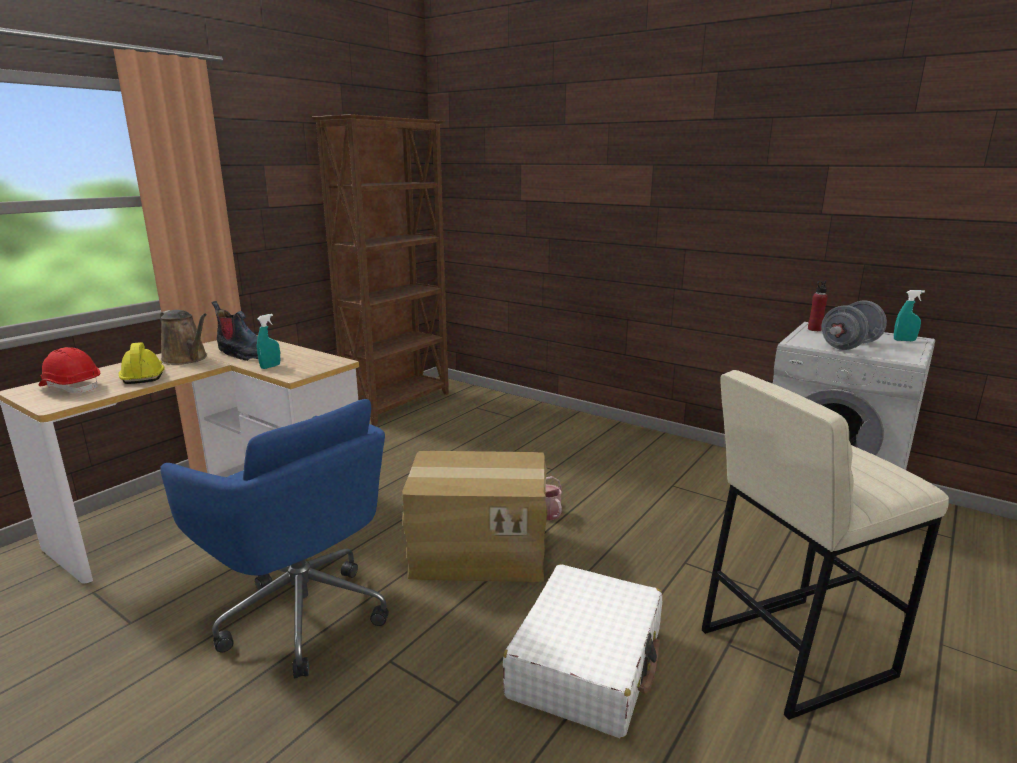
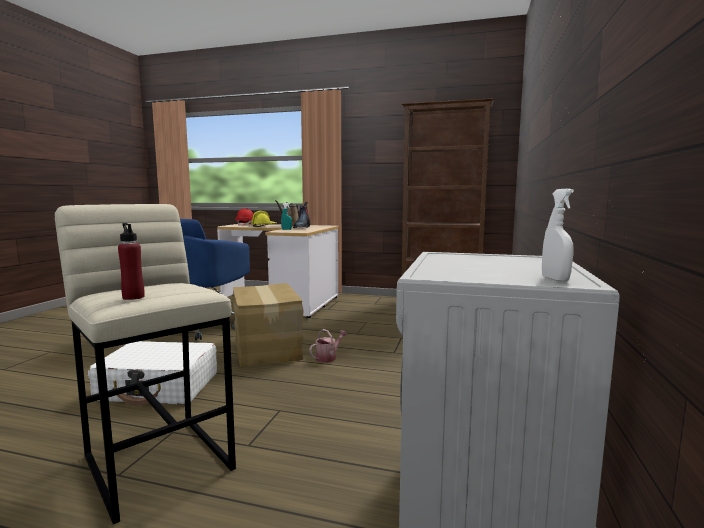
camera: 70 degrees right, 10 degrees down
(814, 329) = (522, 257): red bottle -> red bottle (133, 297)
(850, 345) = (457, 263): grey dumbbell -> none
(904, 340) = (555, 279): turquoise spray bottle -> white spray bottle

